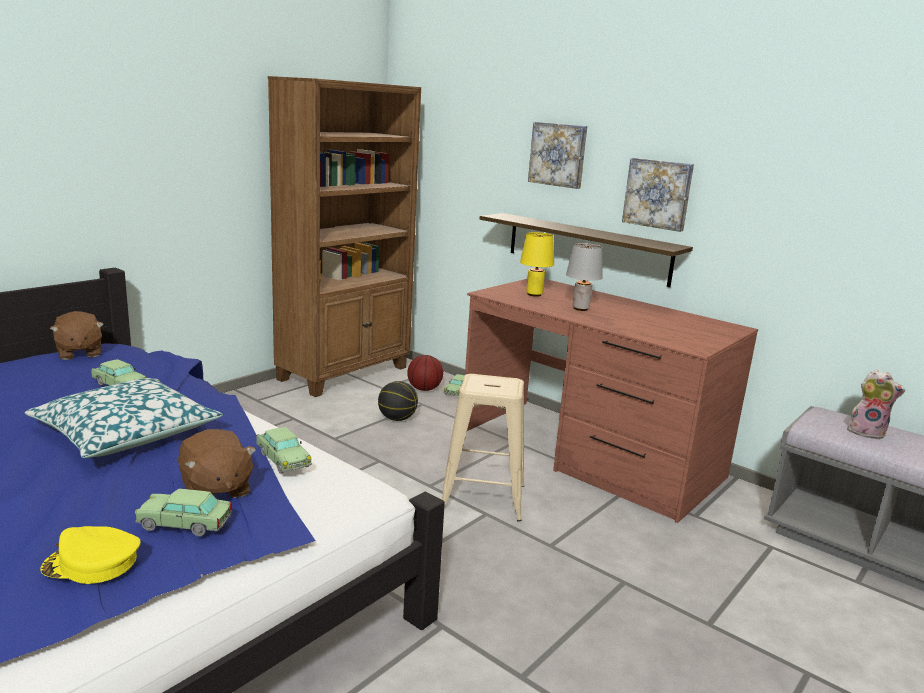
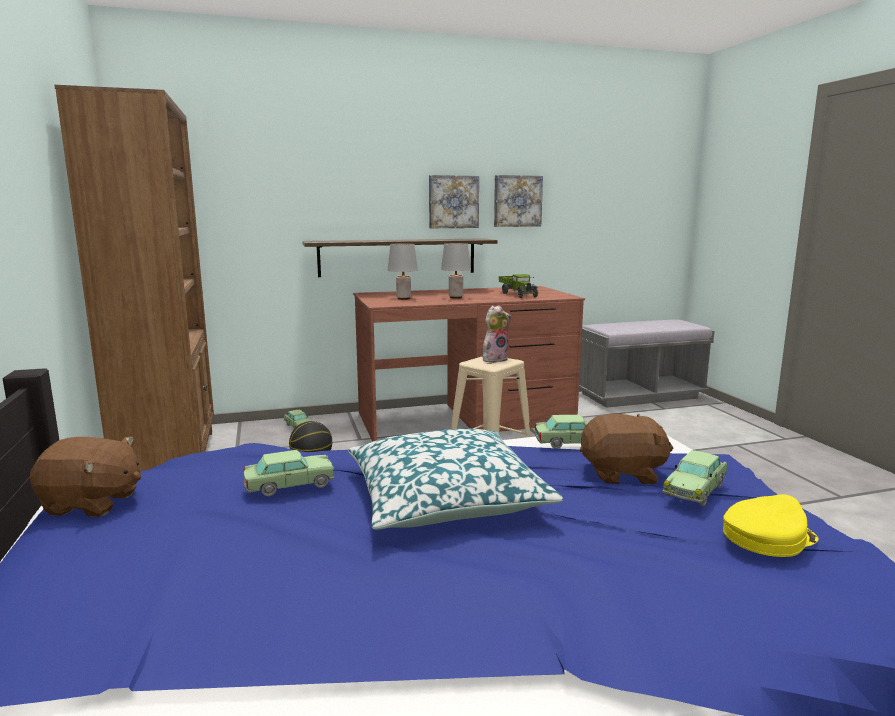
camera: 55 degrees left, 5 degrees down
(92, 563) = (767, 536): yellow cap -> yellow cap turned 150 degrees counterclockwise
(424, 389) = (271, 437): basketball -> none
(533, 294) = (403, 298): yellow table lamp -> grey table lamp
(558, 154) = (356, 179): picture -> picture (517, 201)
(657, 327) = (518, 294): none -> toy truck
(867, 432) = (629, 325): plush toy -> plush toy (495, 359)

